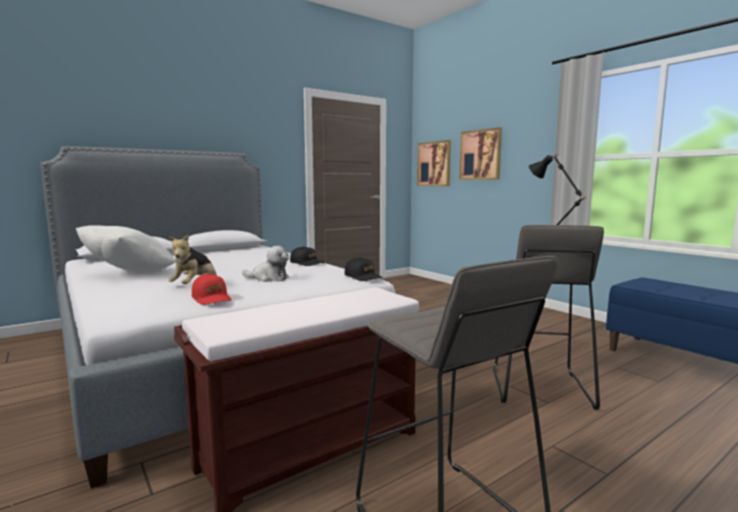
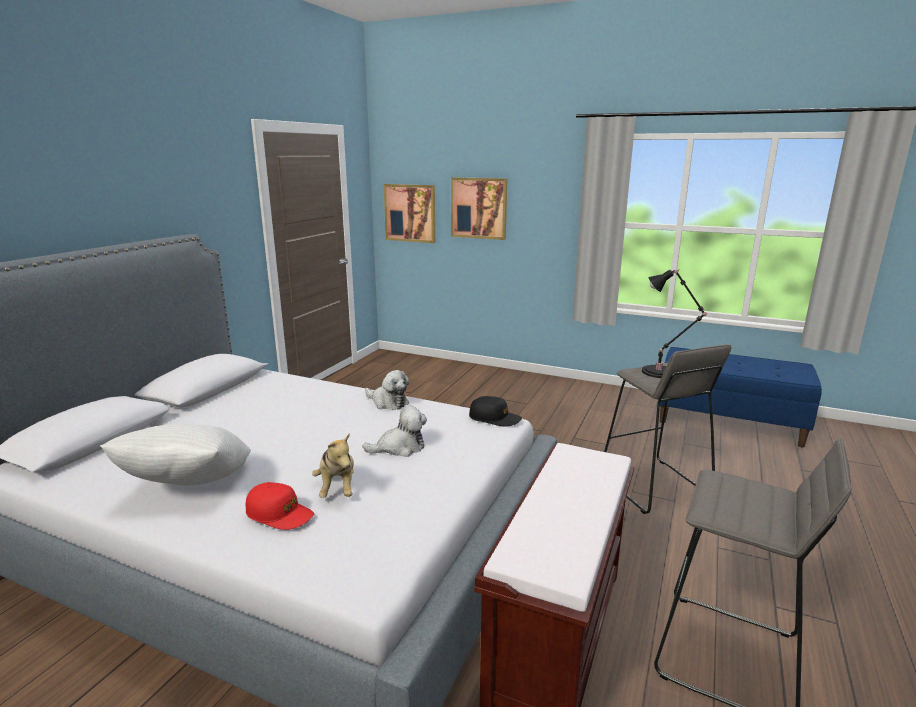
camera: 30 degrees left, 10 degrees up
(211, 298) = (411, 510): red cap -> red cap (280, 514)
(306, 263) = (388, 402): black cap -> plush toy

